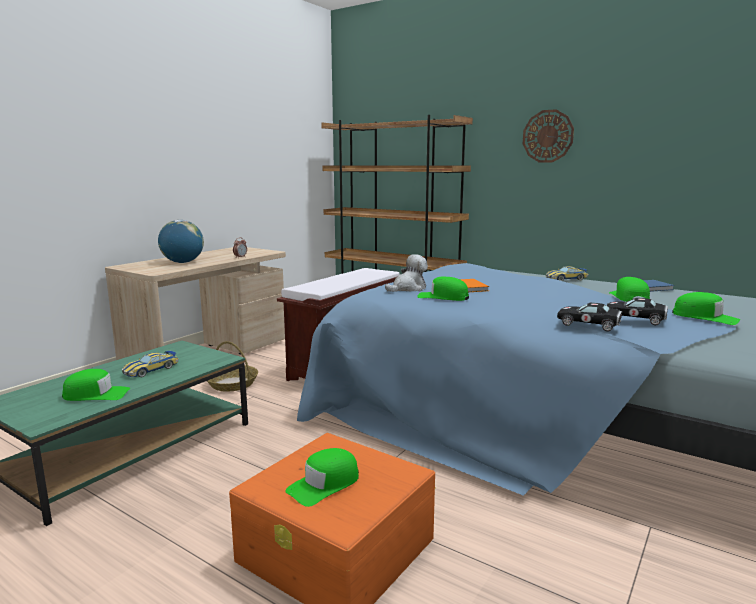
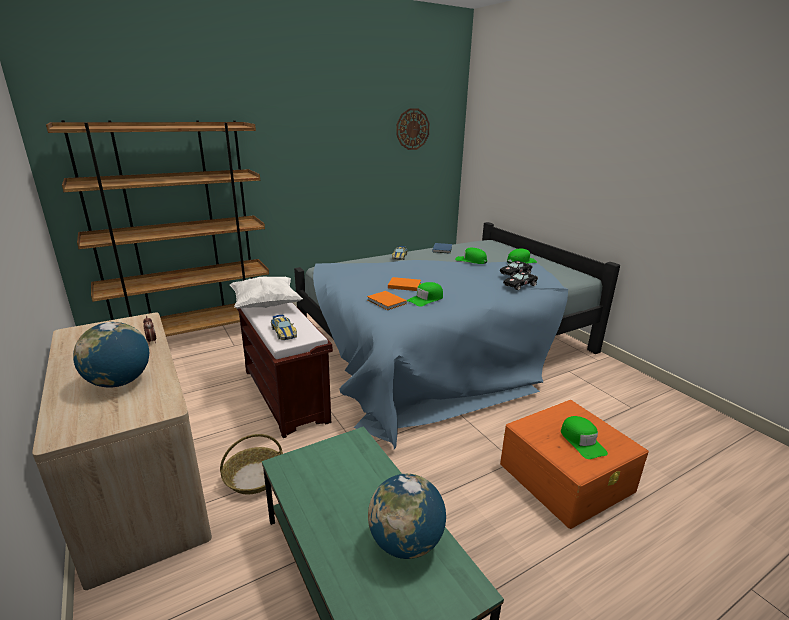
camera: 65 degrees left, 10 degrees up
(96, 394) = (405, 542): green cap -> globe
(151, 370) = (353, 493): toy car -> toy car (283, 332)
(361, 274) = (266, 305): none -> white pillow
(408, 288) = (386, 302): plush toy -> orange book
(547, 136) = (313, 140): wall clock -> wall clock (412, 129)

